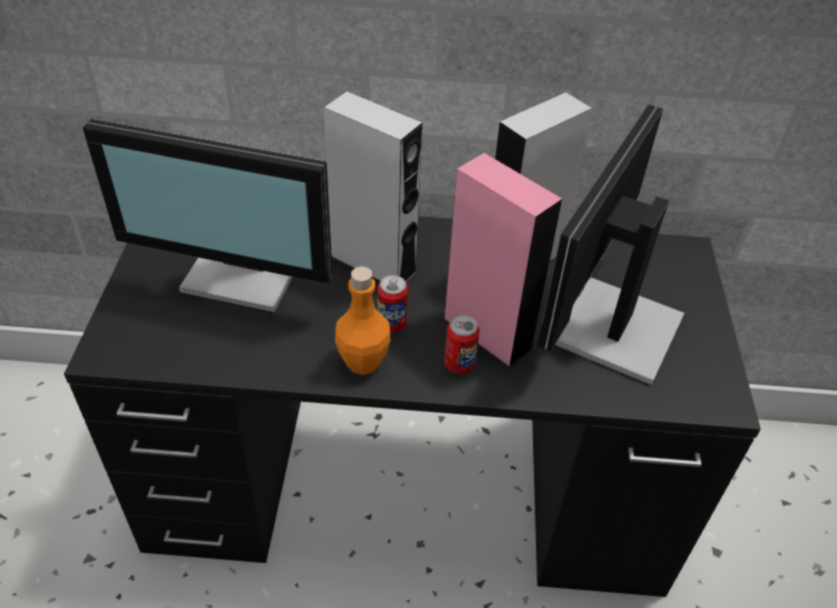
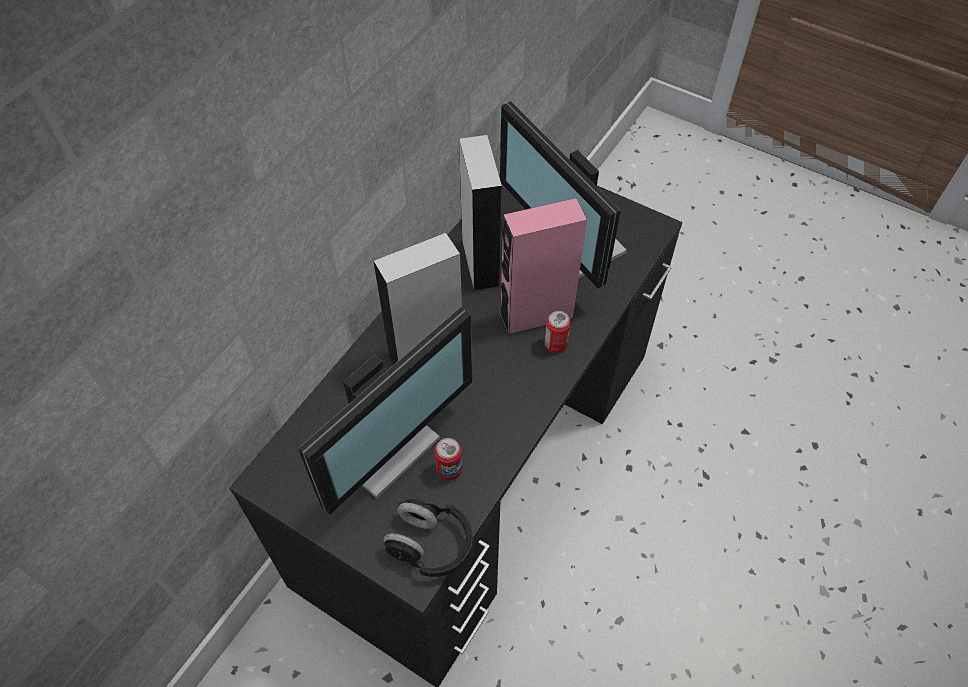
camera: 60 degrees left, 10 degrees up
(143, 350) = (430, 544): none -> black headphones
(363, 361) = (522, 400): orange bottle -> none
(392, 323) = (495, 367): can -> can (449, 470)

